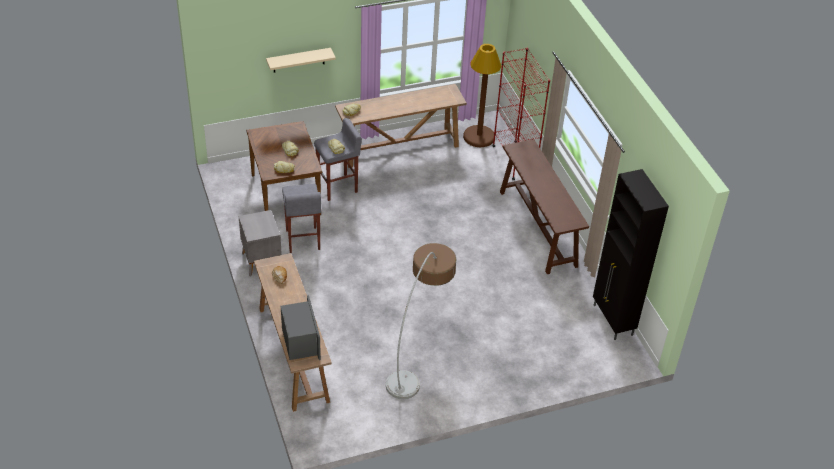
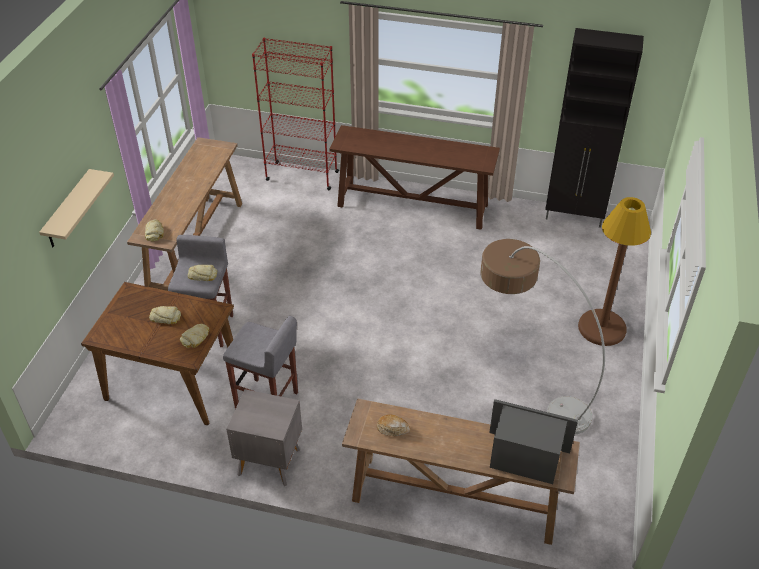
camera: 55 degrees left, 0 degrees up
(479, 137) = (242, 183): brown floor lamp -> brown floor lamp (602, 328)

